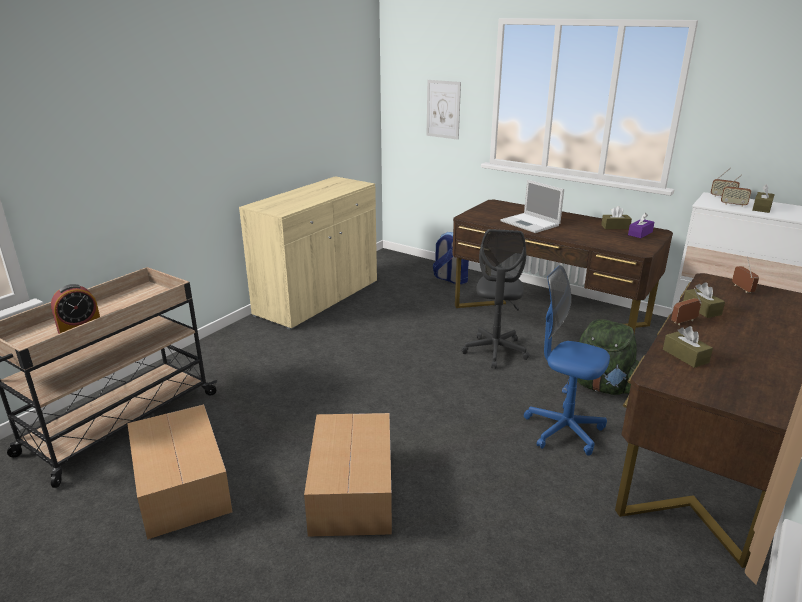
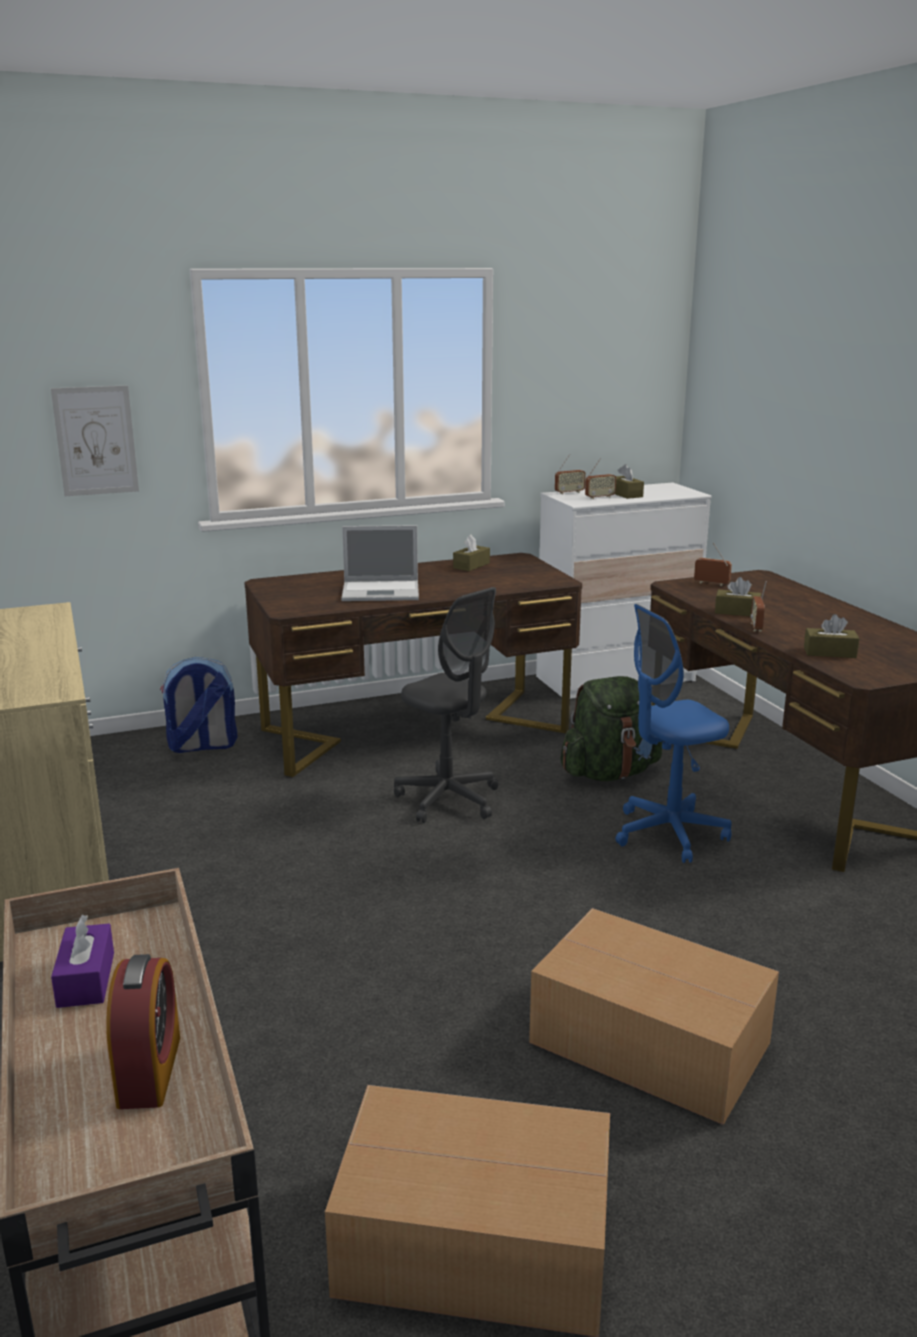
camera: 55 degrees left, 5 degrees down
(640, 233) = (510, 564): purple tissue box -> purple tissue box (86, 979)

